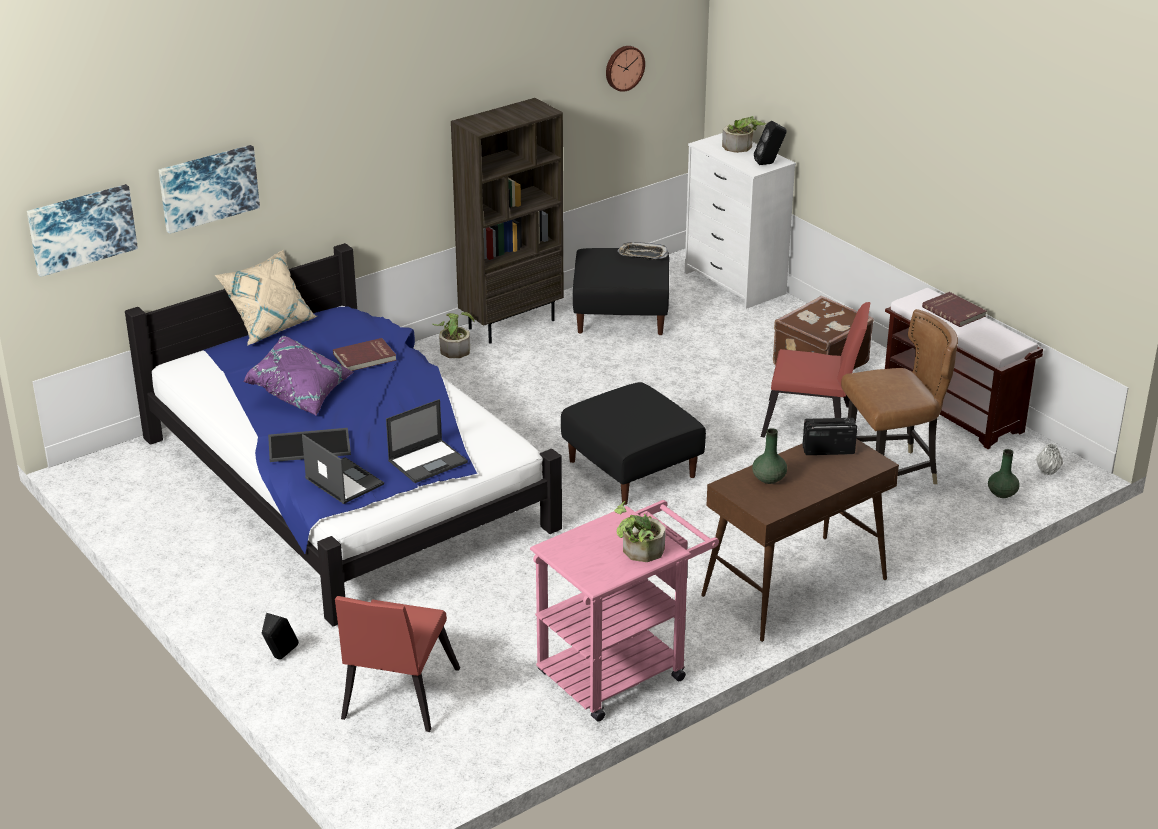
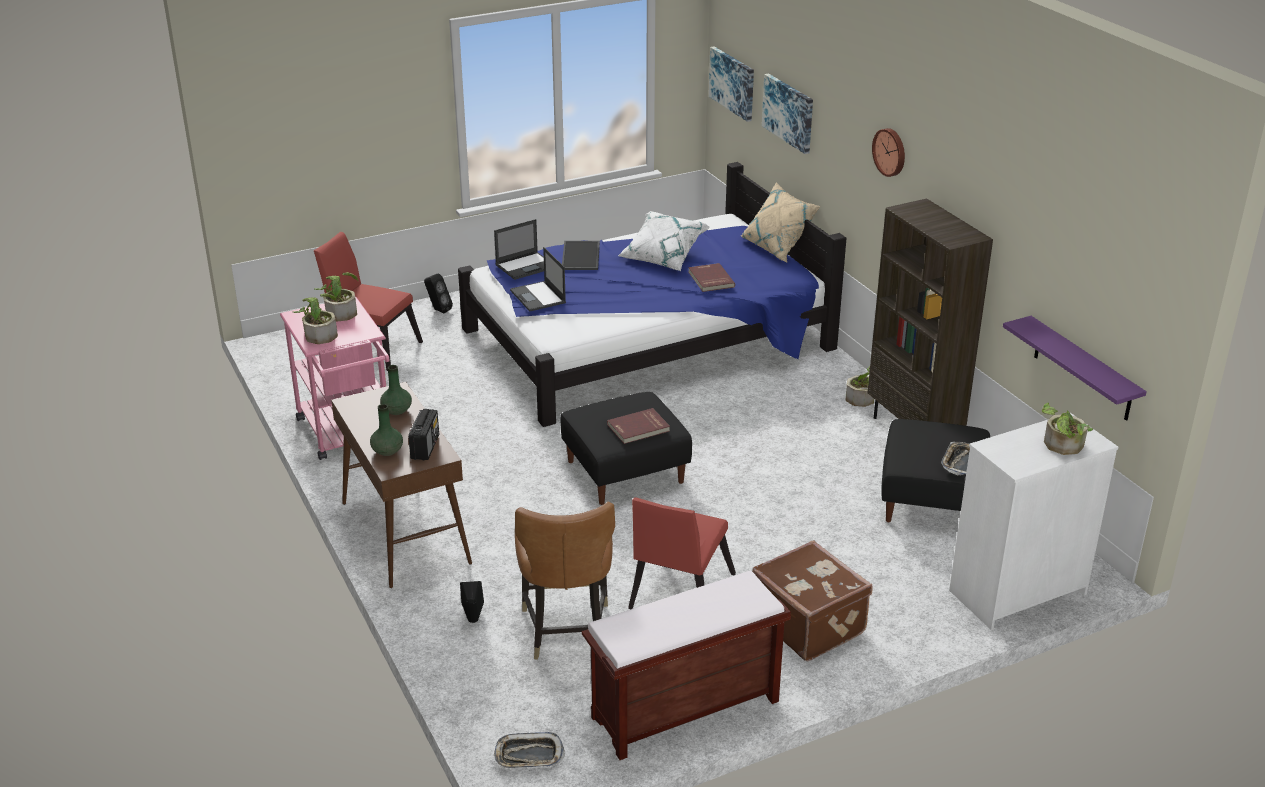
camera: 100 degrees right, 0 degrees up
(301, 393) = (663, 256): purple pillow -> white pillow
(576, 548) = (340, 311): none -> potted plant
(623, 67) = (1085, 288): wall clock -> wall clock (890, 152)
(633, 130) = (1083, 369): none -> purple shelf
(769, 163) = (1009, 459): black speaker -> black speaker (473, 621)
(954, 311) = (713, 612): red book -> red book (639, 428)
(1002, 493) = (499, 705): green vase -> green vase (387, 451)
(1048, 472) = (528, 755): grey vase -> tray

